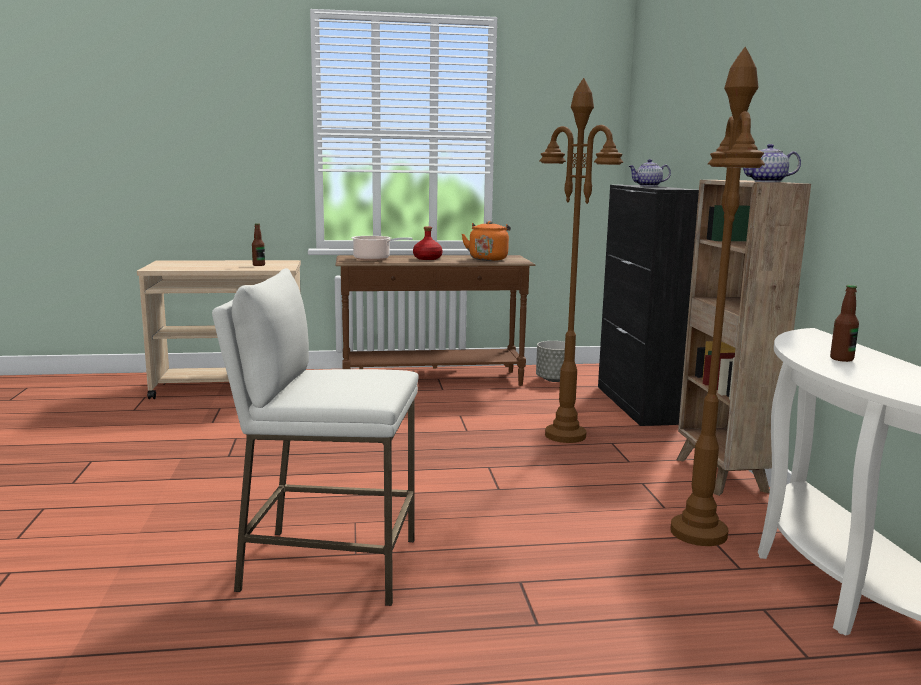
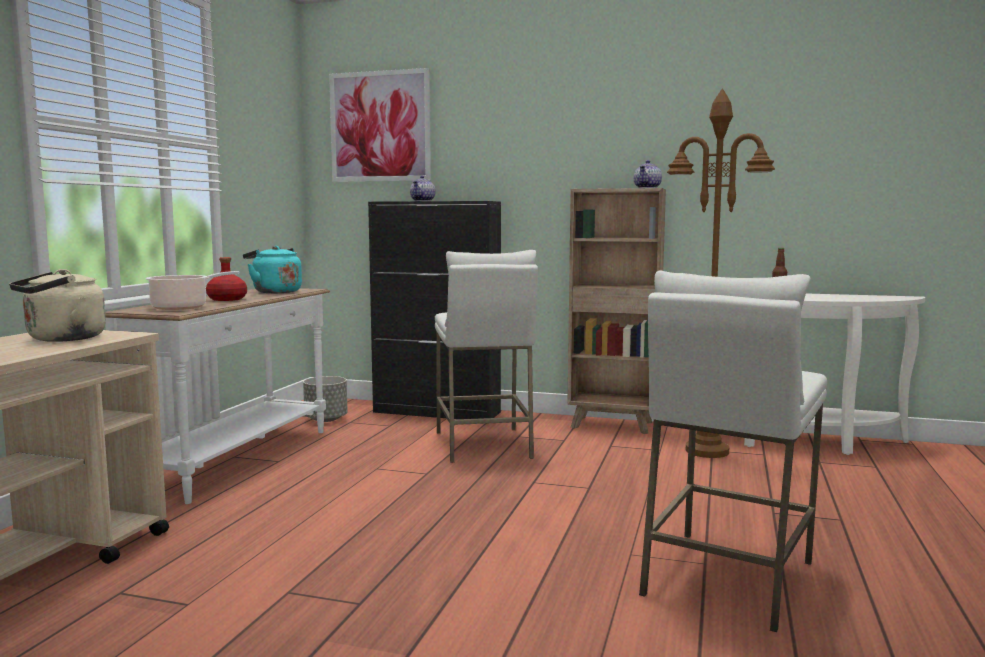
camera: 65 degrees left, 5 degrees down
(259, 265) = (61, 339): bottle -> beige kettle
(432, 381) = (238, 460): brown console table -> white console table
(488, 259) = (275, 292): orange kettle -> turquoise kettle
(564, 435) = (483, 445): brown floor lamp -> white stool
(657, 106) = (380, 126): none -> picture

